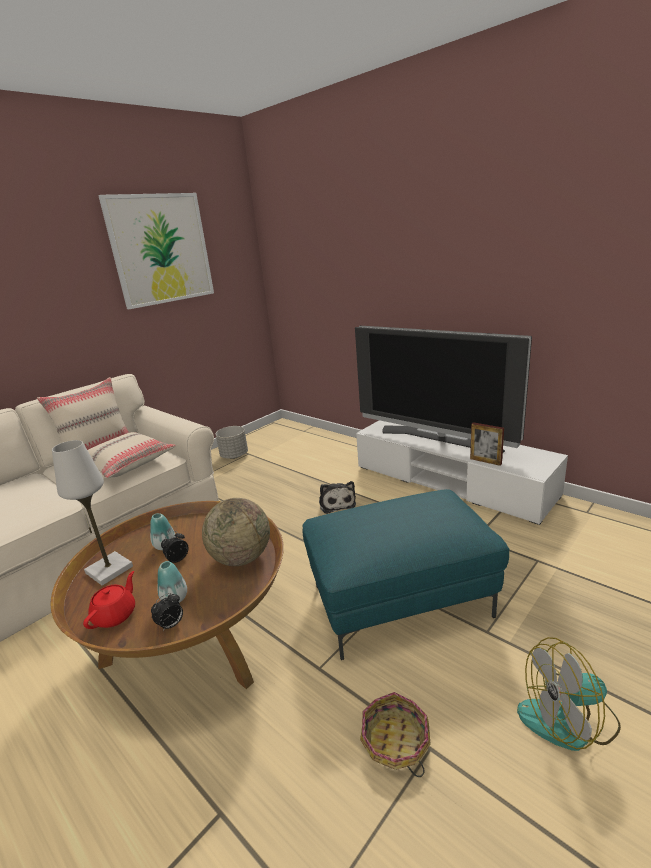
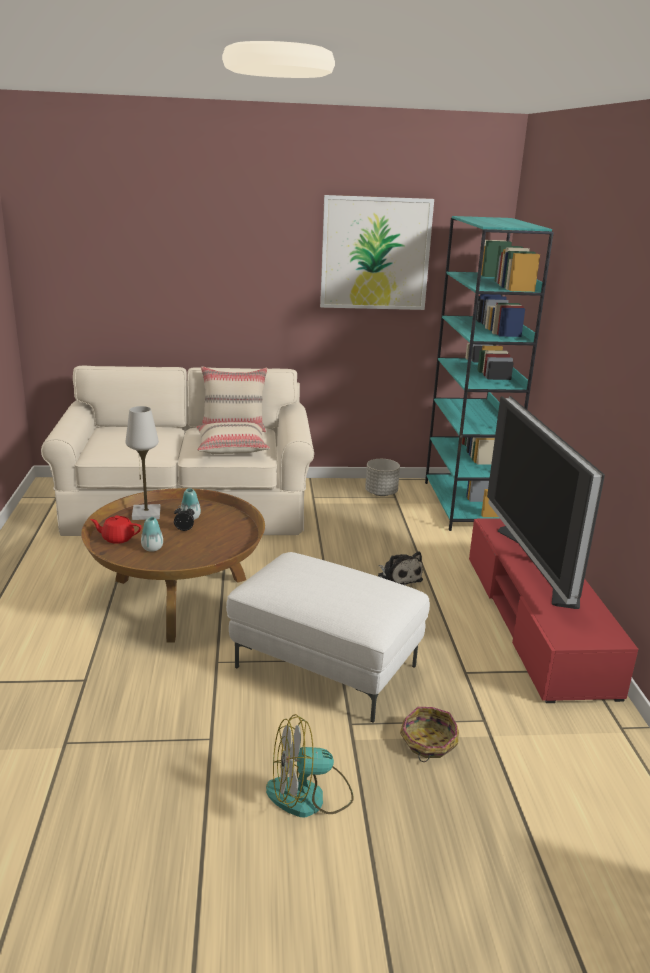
camera: 40 degrees right, 0 degrees up
(116, 615) = (117, 538): red teapot -> red teapot turned 150 degrees counterclockwise
(171, 625) = (132, 559): alarm clock -> none
(241, 558) = (216, 550): globe -> none
(300, 437) = (465, 505): none -> turquoise bookcase
(336, 503) = (398, 577): plush toy -> plush toy turned 60 degrees counterclockwise
(395, 742) = (198, 722): basket -> basket (428, 743)
(400, 602) = (324, 667): turquoise ottoman -> white ottoman
(451, 481) = (536, 622): white tv stand -> red tv stand
(485, 461) = (538, 605): picture frame -> none
(568, 720) = (309, 795): fan -> fan turned 45 degrees counterclockwise

